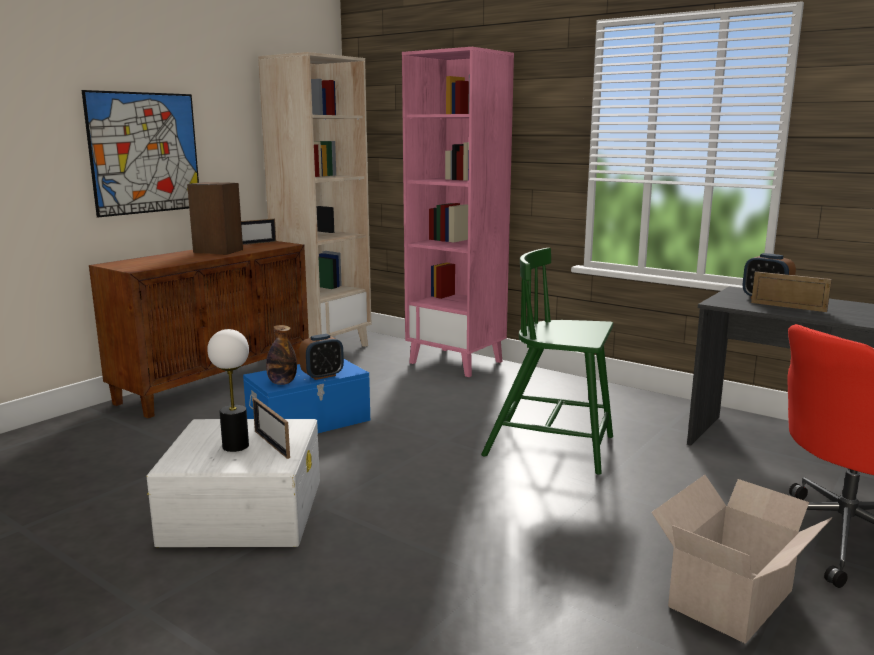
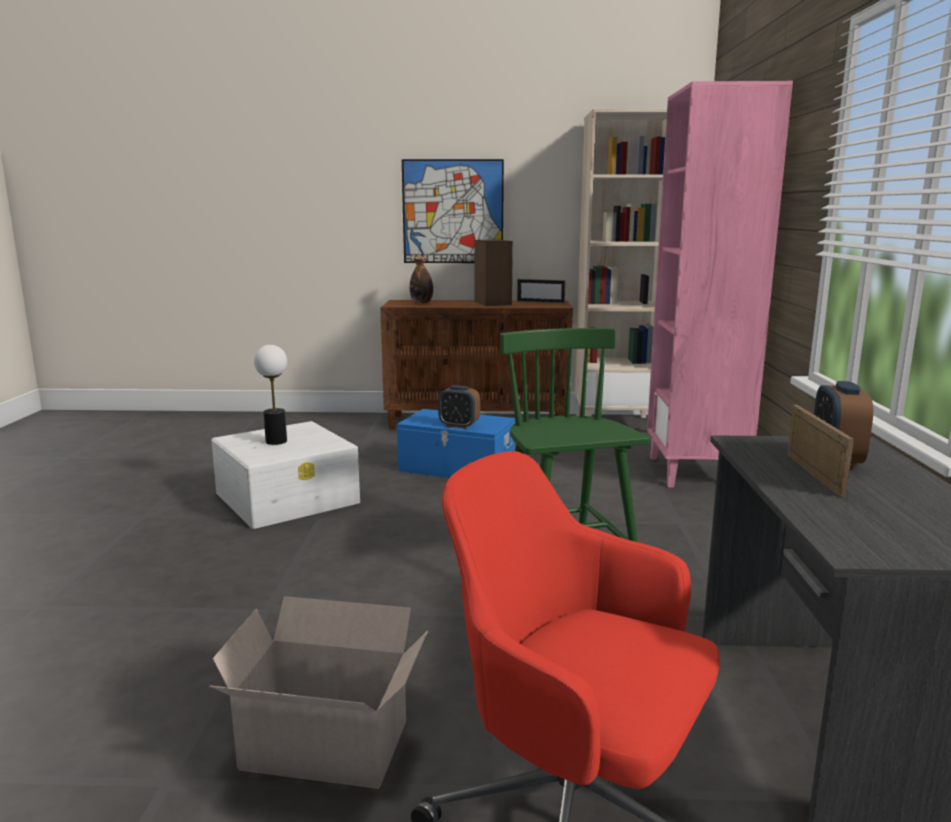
camera: 55 degrees right, 0 degrees up
(271, 444) = (291, 448): picture frame -> none
(282, 383) = (423, 421): bottle -> bottle (421, 303)

